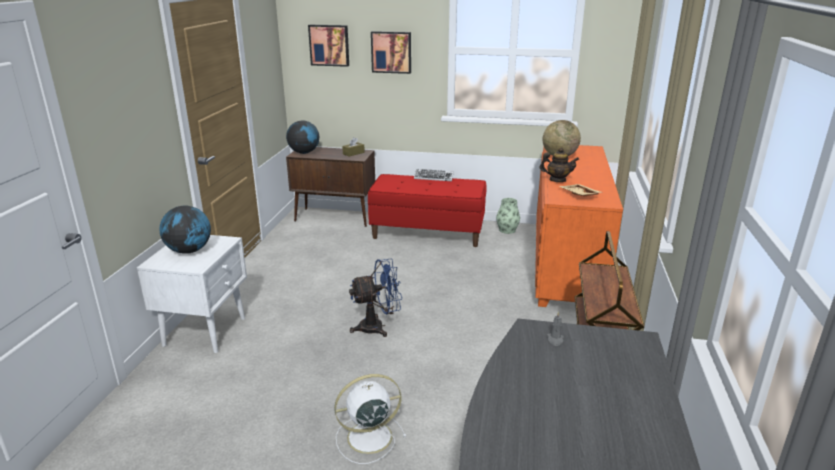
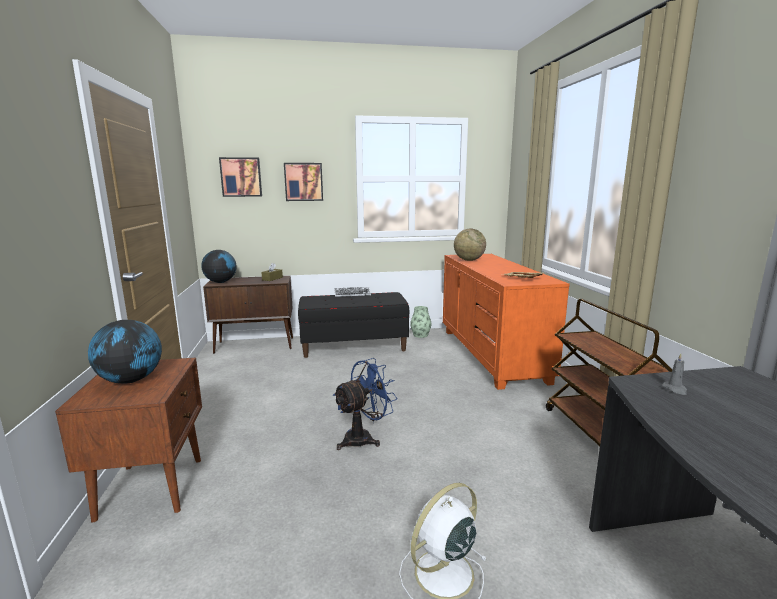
camera: 20 degrees left, 10 degrees down
(206, 331) = (153, 486): white nightstand -> brown nightstand
(428, 233) = (354, 346): red bench -> black bench
(557, 180) = (490, 272): teapot -> none

